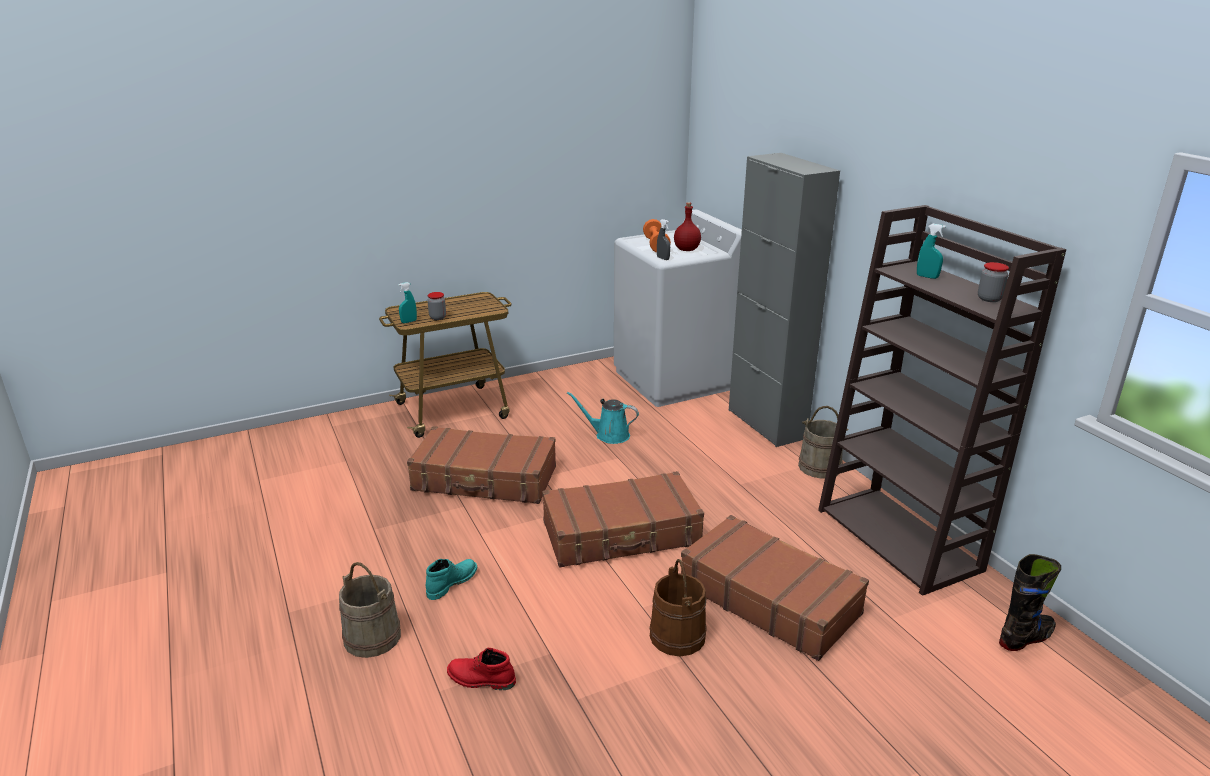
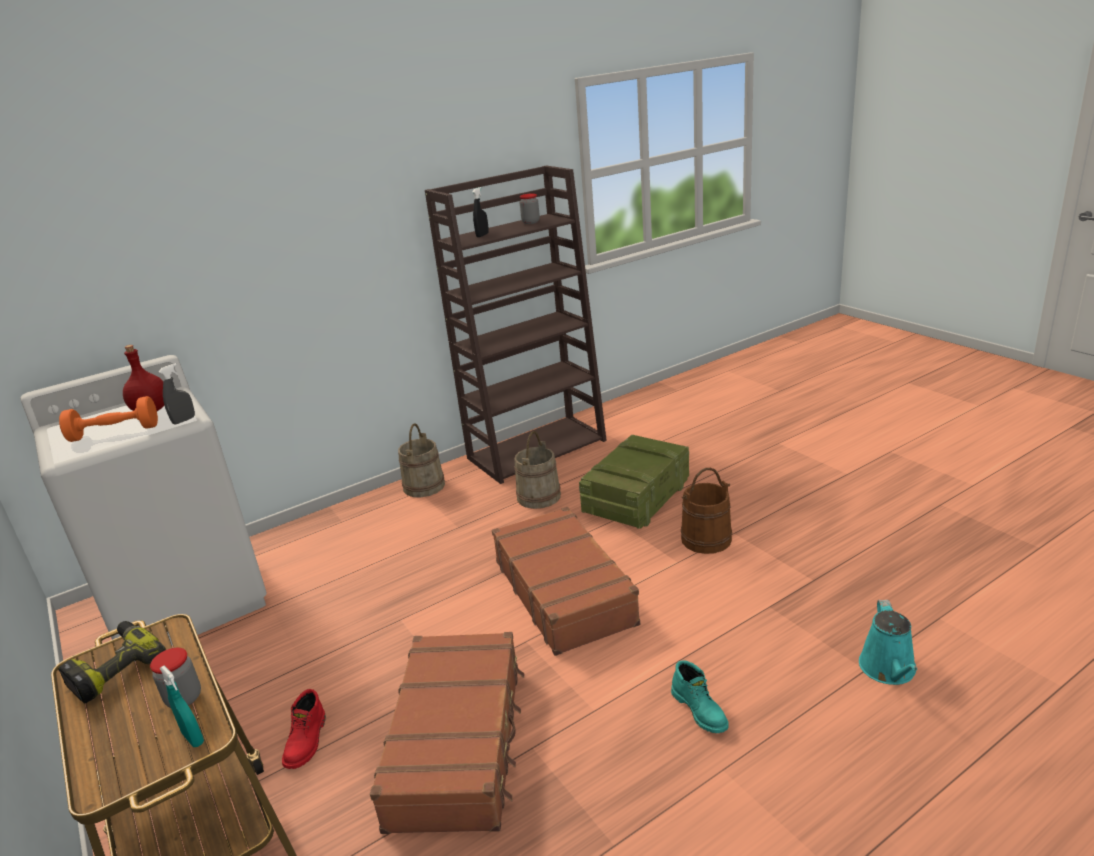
camera: 95 degrees left, 0 degrees up
(372, 637) = (829, 755): beige bucket -> beige bucket (539, 496)
(451, 583) = (700, 710): turquoise boot -> turquoise boot turned 150 degrees counterclockwise
(474, 302) = (114, 668): none -> power drill
(480, 680) = (832, 644): red boot -> red boot (307, 742)
(609, 435) = (339, 637): turquoise watering can -> turquoise watering can (889, 670)
(766, 424) = (331, 520): grey cabinet -> none
(769, 598) = (636, 500): brown suitcase -> crate
(927, 277) = (482, 235): turquoise spray bottle -> black spray bottle
(1025, 638) = (637, 410): black boot -> none

